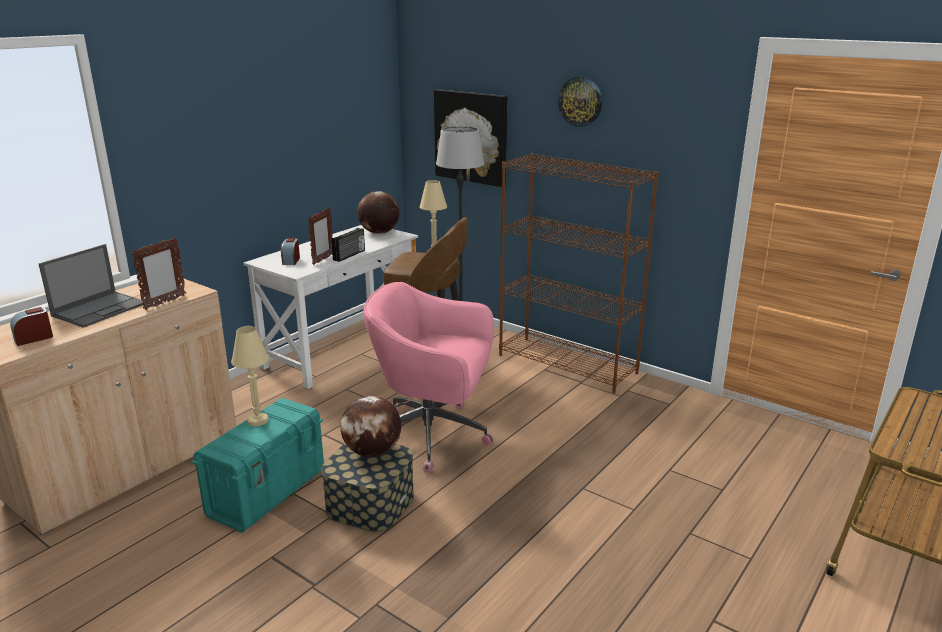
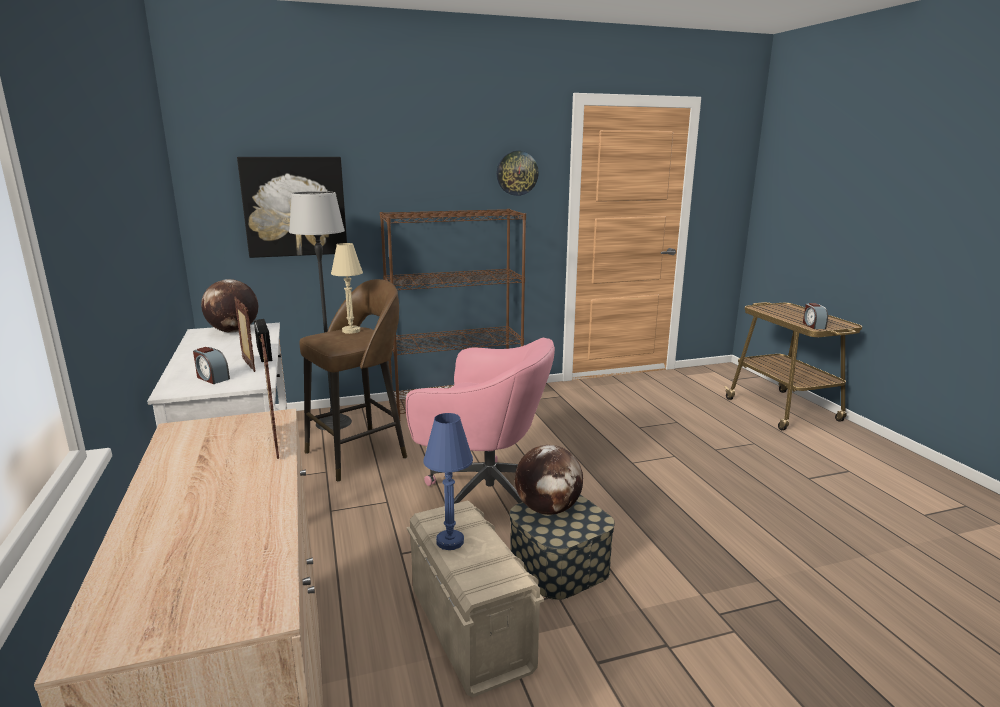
camera: 55 degrees left, 5 degrees down
(34, 338) = (225, 569): alarm clock -> alarm clock (813, 325)
(100, 309) = (202, 491): laptop -> none
(258, 420) = (450, 541): beige table lamp -> blue table lamp
(267, 492) = (470, 629): turquoise storage box -> beige storage box
(433, 435) = (485, 495): pink office chair -> pink office chair turned 120 degrees counterclockwise
(580, 101) = (425, 155): wall clock -> wall clock (517, 173)

